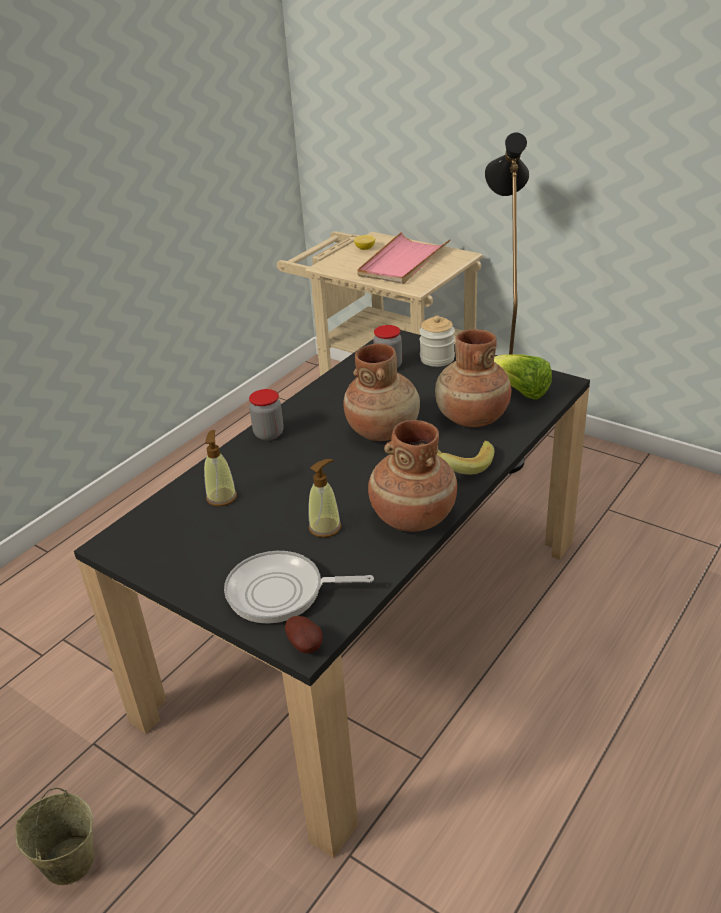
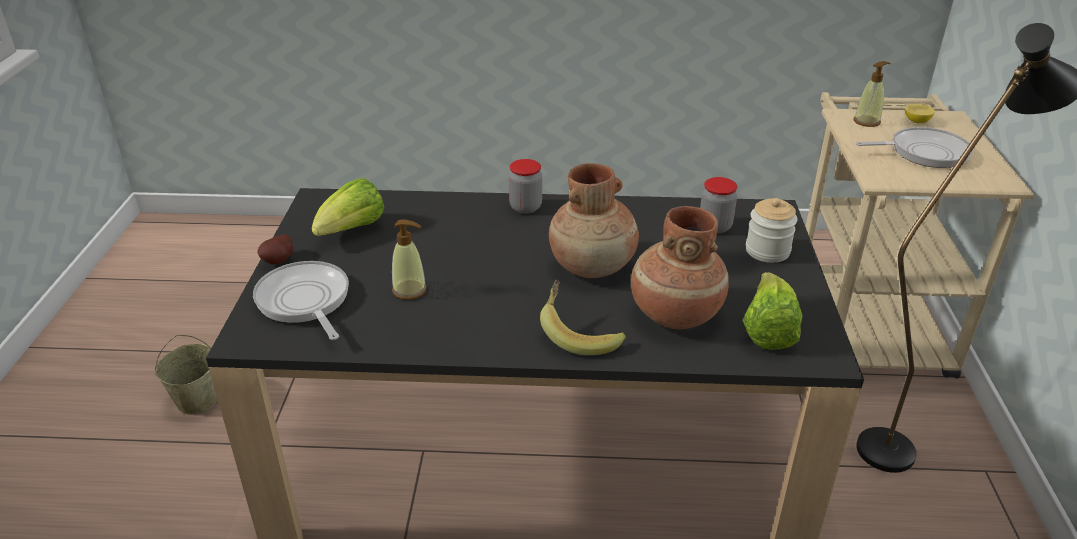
camera: 55 degrees right, 0 degrees up
(194, 536) = (351, 230): none -> lettuce
(221, 497) = (413, 221): soap dispenser -> soap dispenser (867, 121)
(306, 646) = (243, 341): potato -> potato (280, 261)
(403, 262) = (923, 152): pink tray -> frying pan
(412, 517) = (463, 335): brown vase -> none

